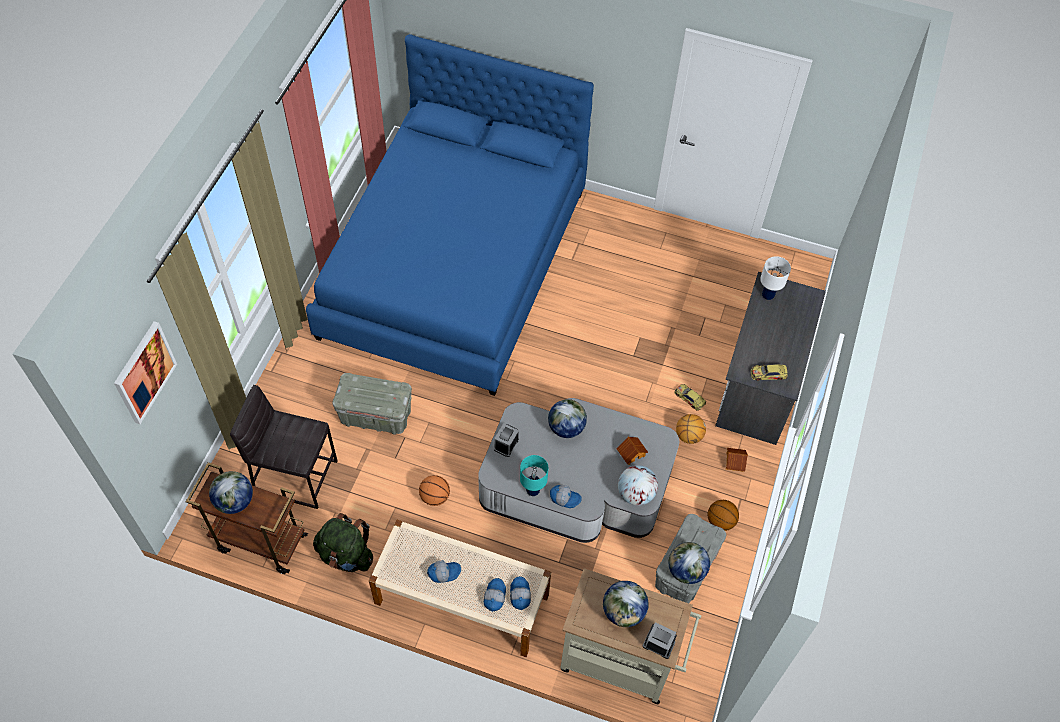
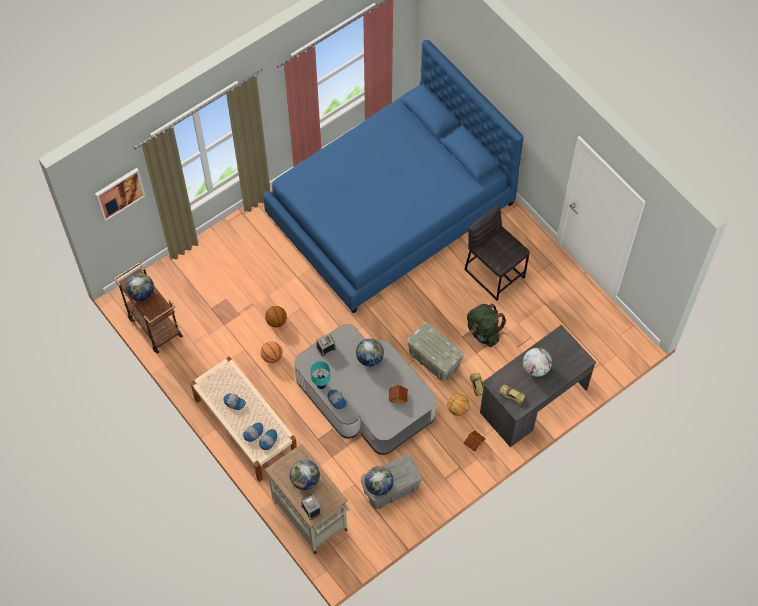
camera: 35 degrees right, 5 degrees up
(295, 475) = (200, 296): grey stool -> grey stool (494, 273)
(346, 555) = (197, 362): green backpack -> green backpack (483, 332)
(375, 416) = (270, 285): grey storage box -> grey storage box (434, 360)
(635, 494) = (381, 423): globe -> globe (535, 368)
(720, 521) = (435, 473): basketball -> basketball (276, 321)
(768, 295) = (554, 344): white table lamp -> none

